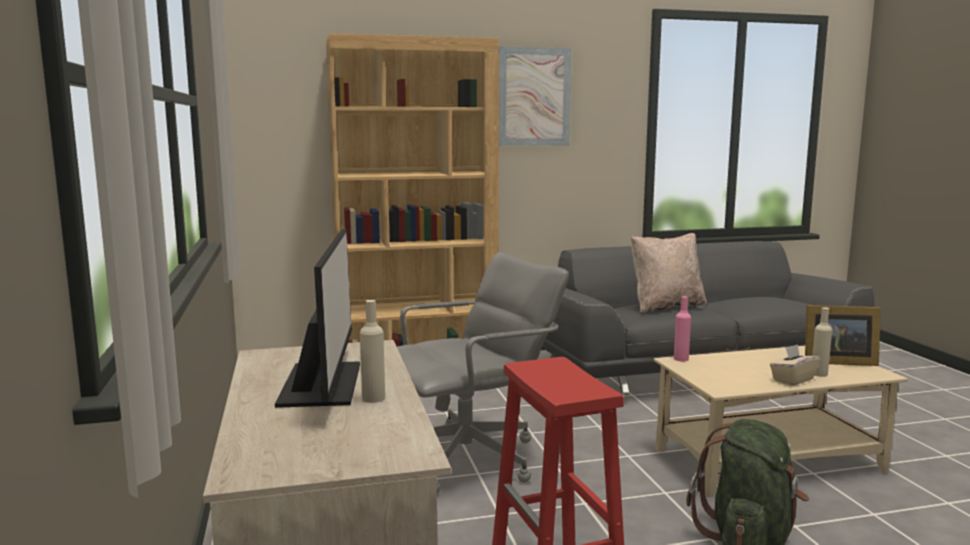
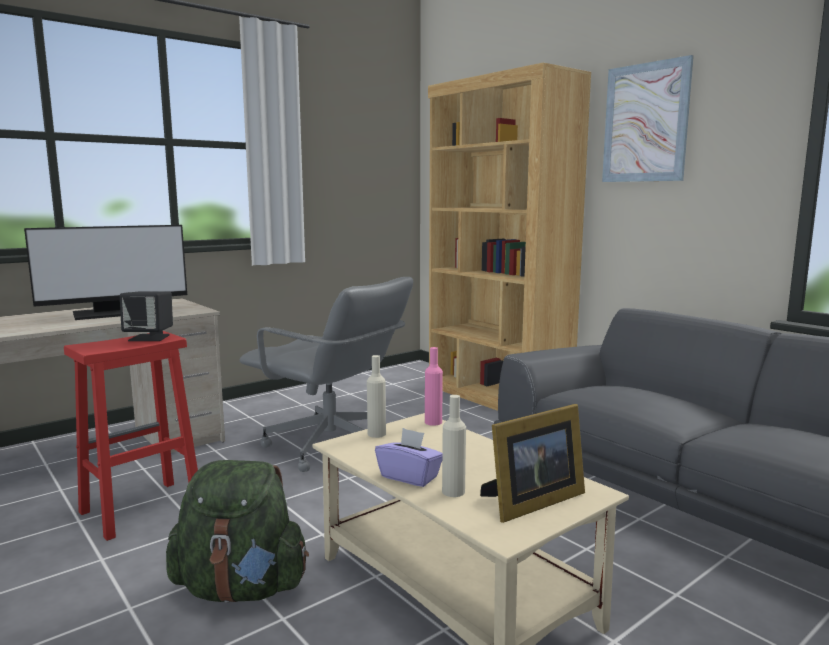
camera: 65 degrees right, 0 degrees up
(373, 398) = (86, 321): beige bottle -> beige bottle (376, 434)
(549, 368) = (150, 338): none -> black speaker
(666, 306) = (638, 396): beige pillow -> none
(792, 380) = (410, 476): beige tissue box -> purple tissue box
(835, 361) = (531, 502): picture frame -> picture frame turned 105 degrees counterclockwise

